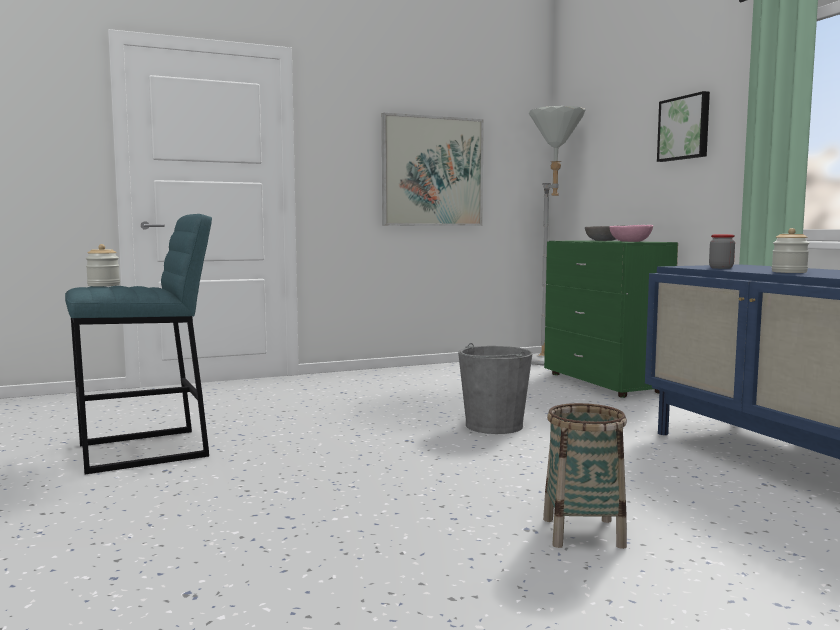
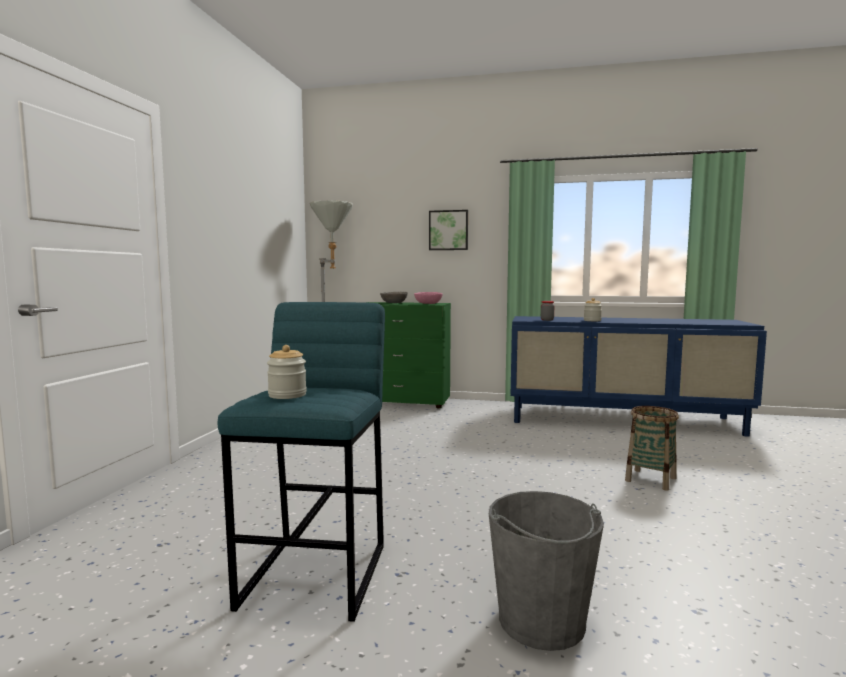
camera: 55 degrees left, 0 degrees up
(432, 171) = (253, 245): picture -> none
(493, 426) = (448, 446): grey bucket -> grey bucket (541, 621)

